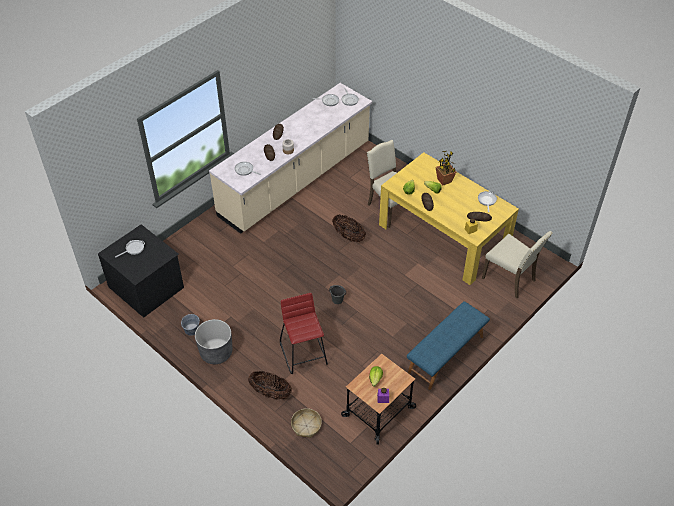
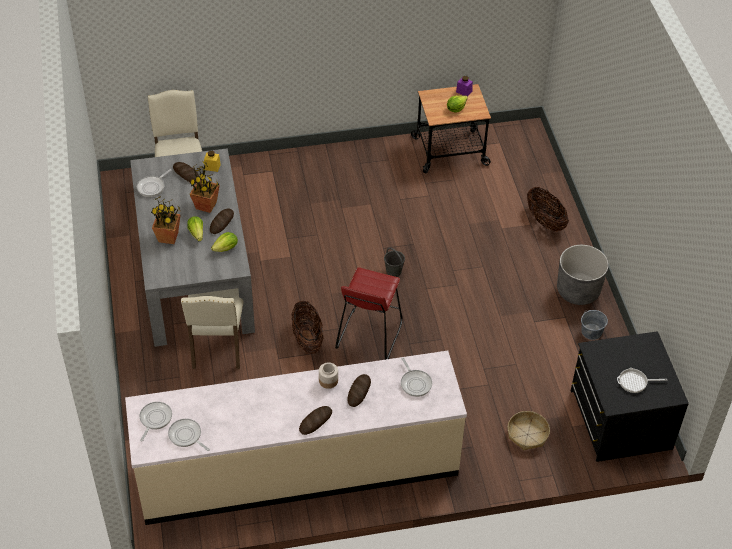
camera: 145 degrees left, 0 degrees up
(304, 353) = (479, 238): red stool -> red stool (368, 335)
(306, 426) = (530, 176): basket -> basket (527, 434)
(443, 236) = (195, 273): yellow dining table -> grey dining table
(446, 207) = (206, 205): none -> potted plant
(446, 355) = (334, 160): blue bench -> none

